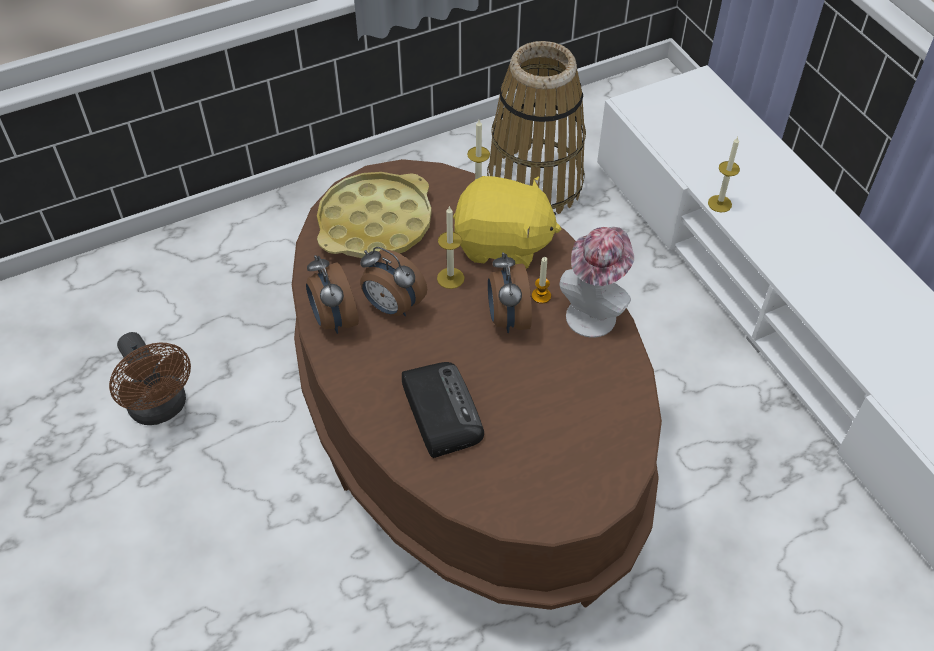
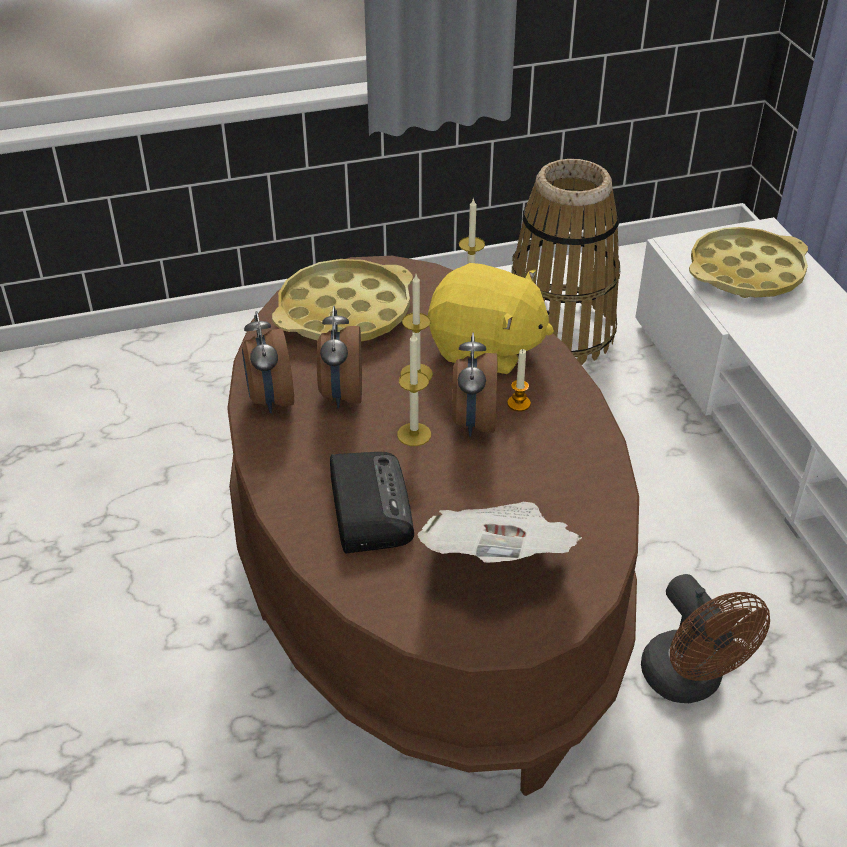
camera: 10 degrees right, 10 degrees down
(161, 408) = (80, 506): brown fan -> brown fan (689, 682)
(392, 307) = (341, 394): alarm clock -> alarm clock turned 45 degrees clockwise
(555, 444) = (499, 559): none -> newspaper
(593, 312) = (578, 427): hat -> none
(693, 124) = (746, 272): none -> yellow tray
(719, 203) = (764, 353): candle -> candle (414, 434)

